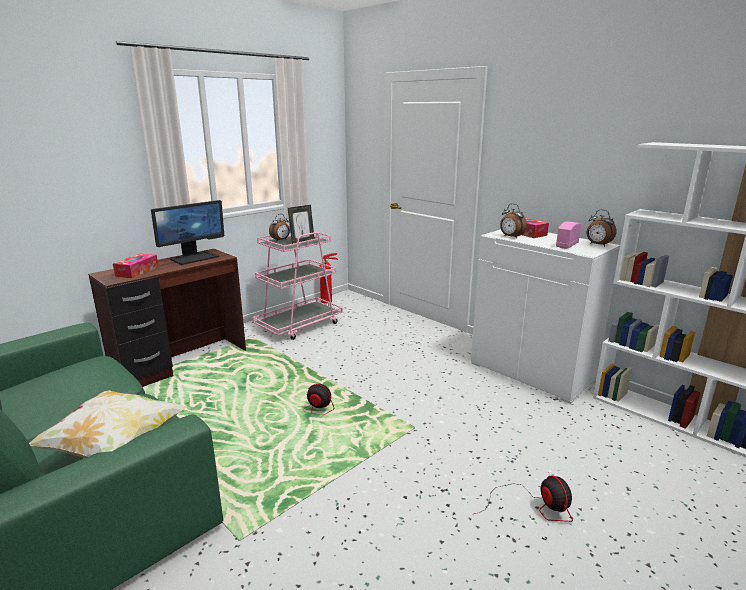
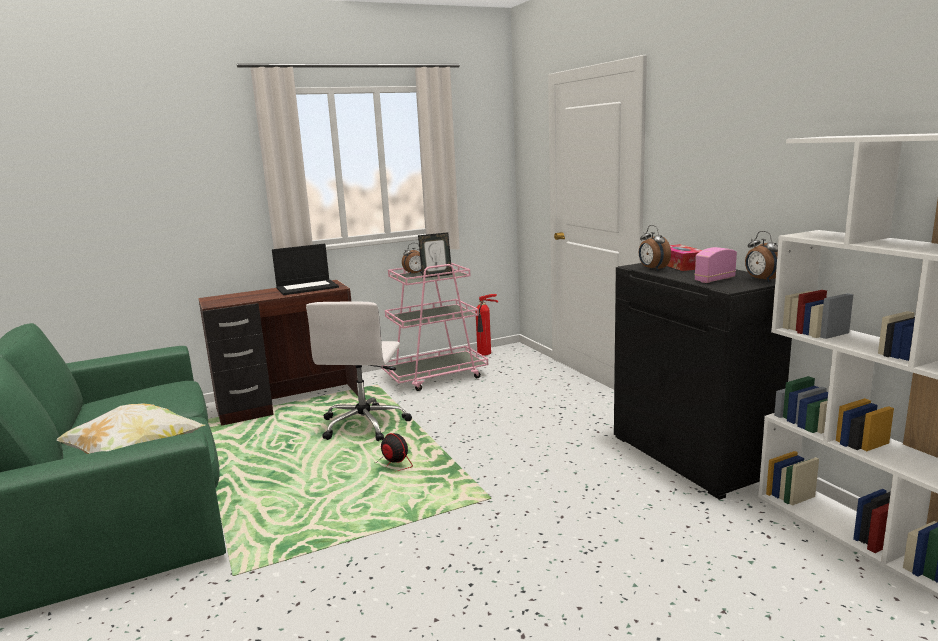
camera: 20 degrees right, 5 degrees down
(137, 271) = (242, 297): tissue box -> none
(194, 257) = (307, 287): monitor -> laptop
(266, 375) = (365, 424): none -> white office chair
(532, 372) = (692, 456): white cabinet -> black cabinet
(534, 506) = (576, 606): fan -> none

